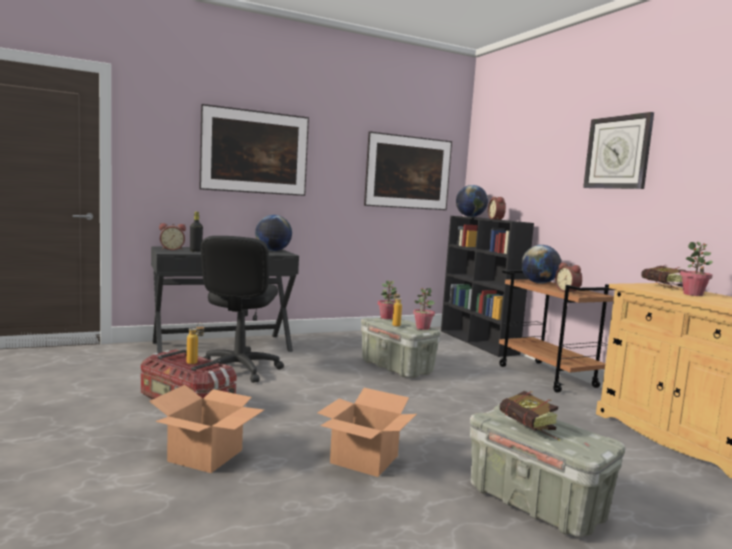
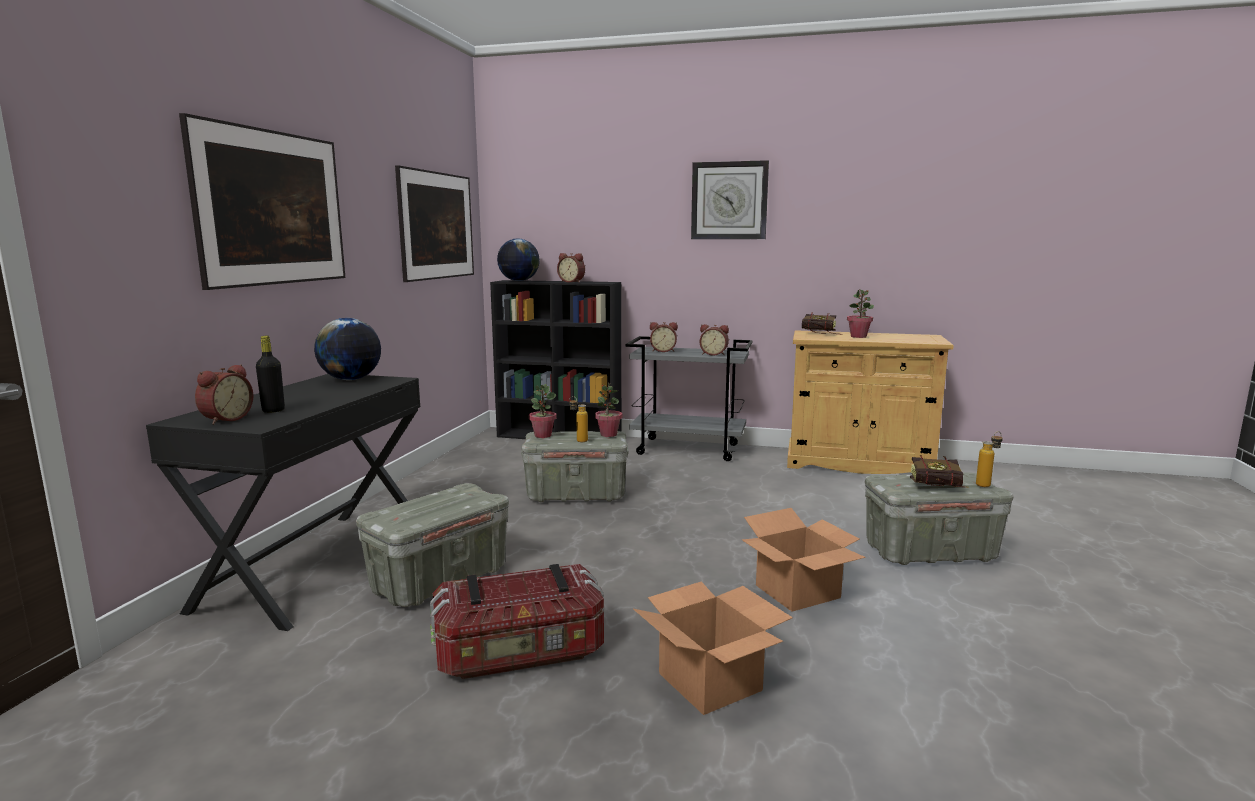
camera: 50 degrees left, 5 degrees up
(195, 363) = (526, 584): bottle -> bottle (986, 484)
(238, 369) = (439, 580): black office chair -> grey storage box
(539, 283) = (663, 351): globe -> alarm clock
(548, 376) = (689, 449): brown cart -> grey cart

